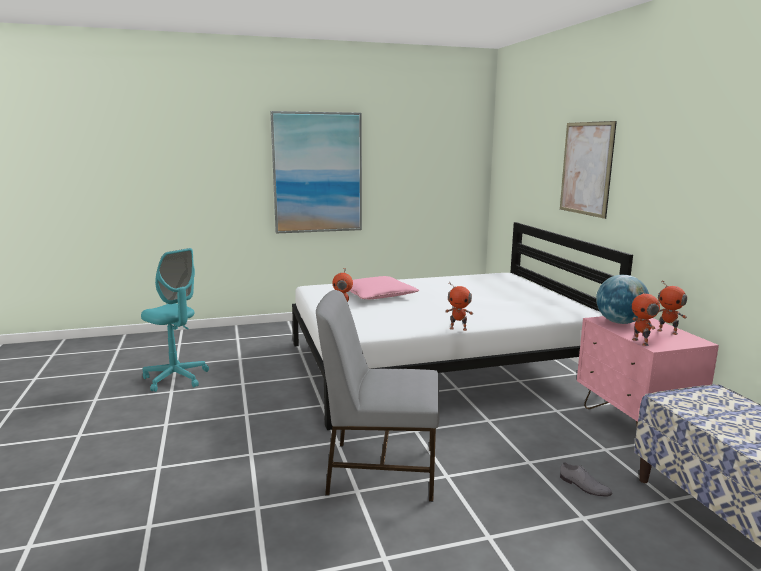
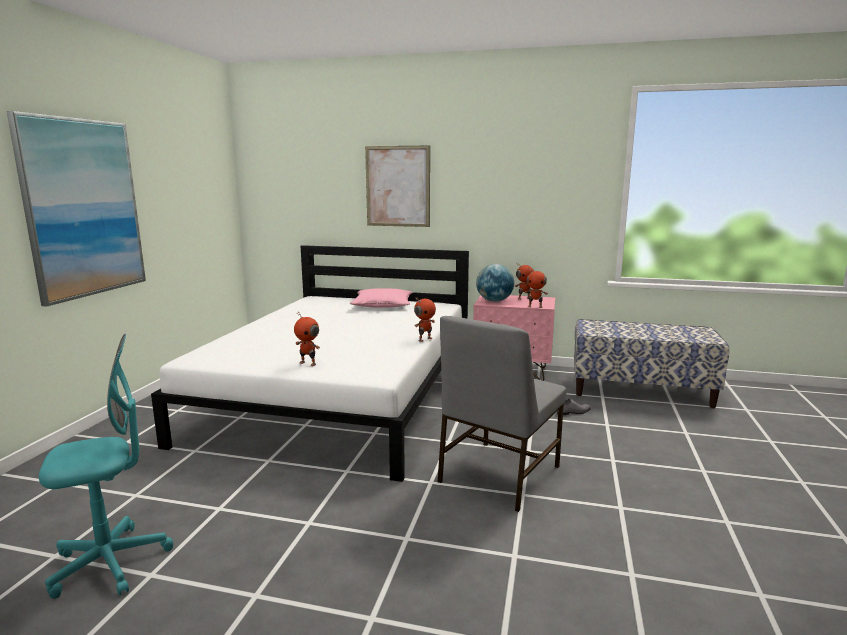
camera: 60 degrees left, 0 degrees up
(377, 295) = (280, 342): pink pillow -> pink pillow (382, 304)

